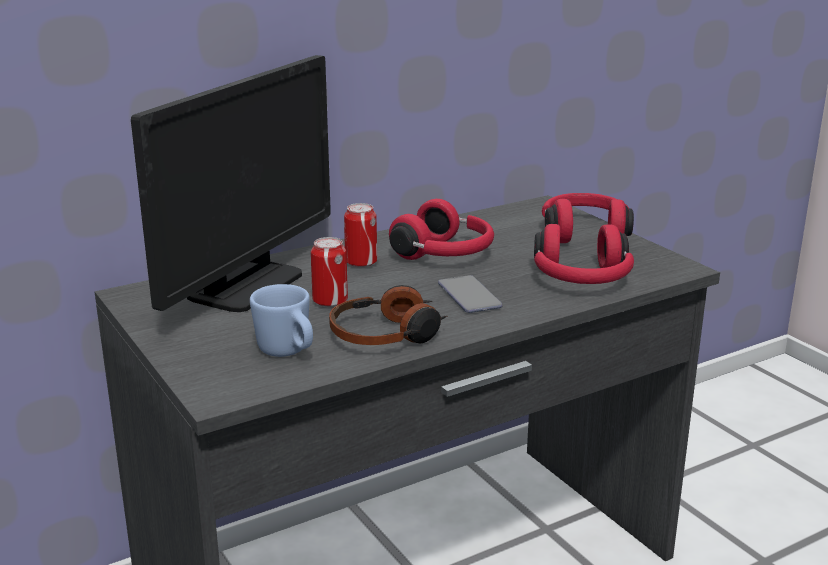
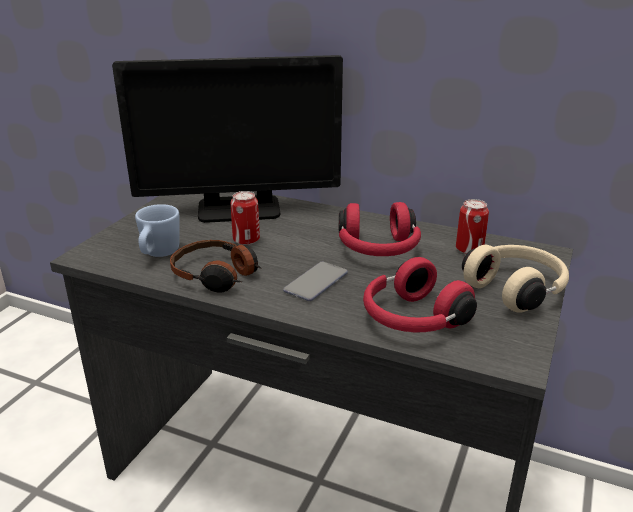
camera: 55 degrees right, 5 degrees up
(361, 262) = (321, 228): can -> can (469, 249)
(584, 233) = (516, 290): red headphones -> beige headphones

